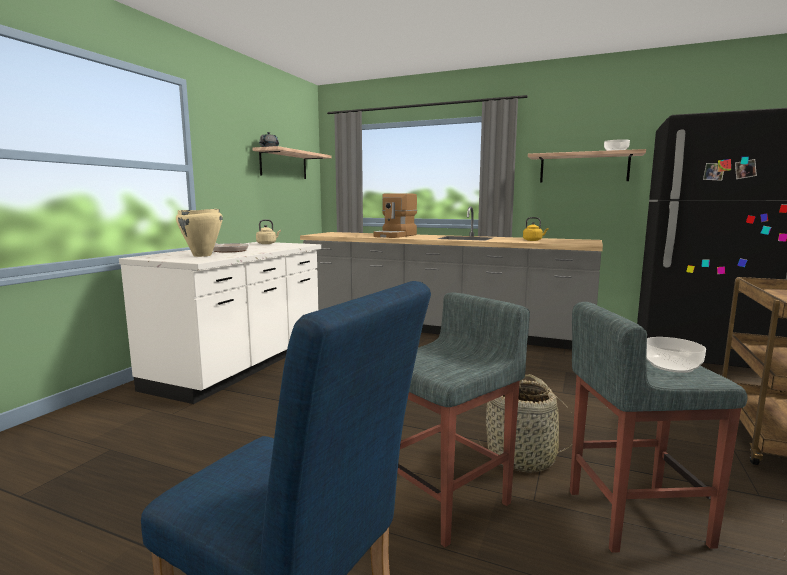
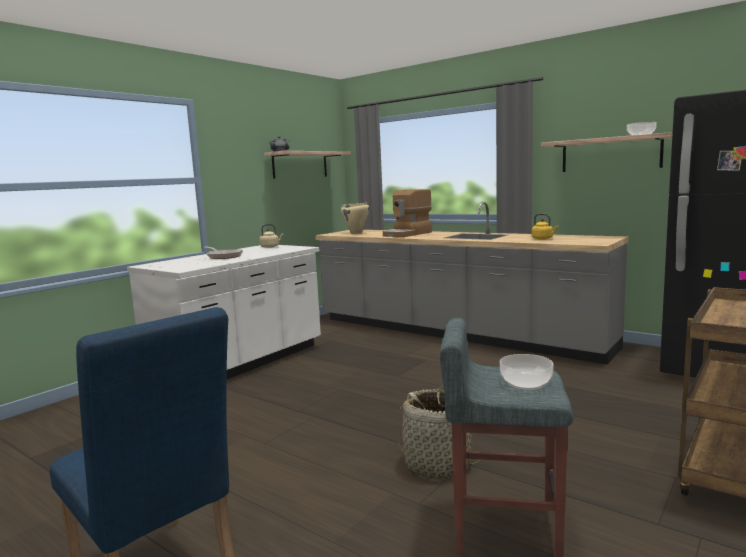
camera: 15 degrees right, 0 degrees up
(202, 255) = (194, 263): beige cooking pot -> beige cooking pot (356, 233)
(448, 501) = (342, 495): grey stool -> none

